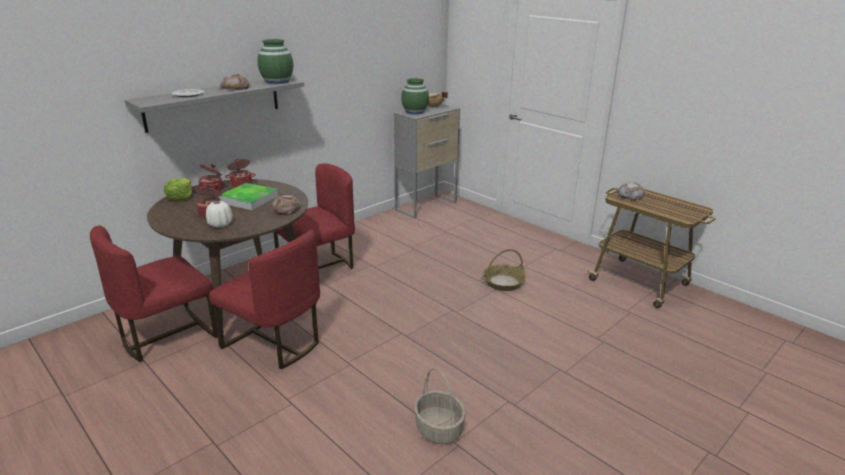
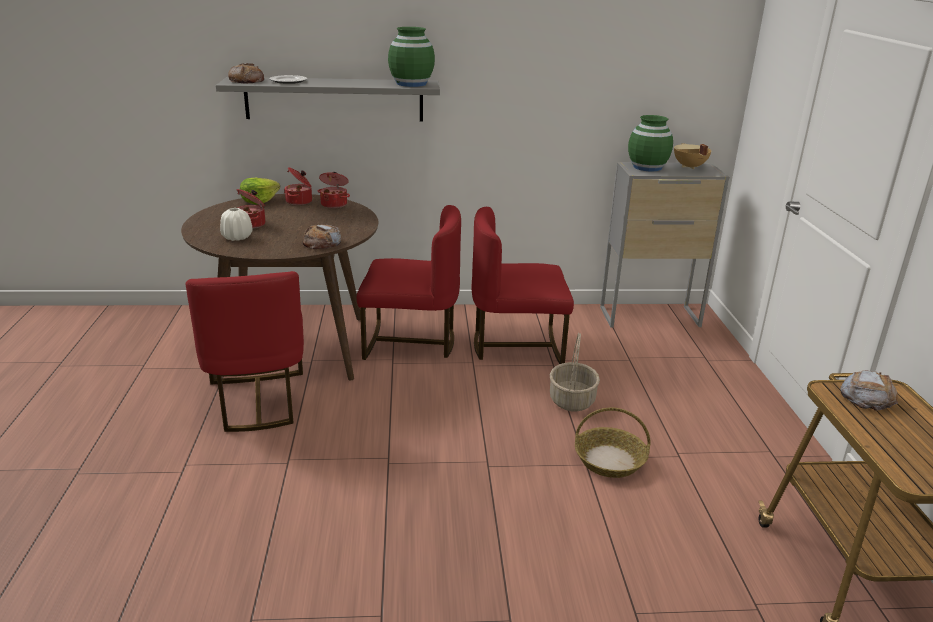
camera: 40 degrees right, 0 degrees up
(167, 335) = (191, 349): red chair -> red chair (517, 345)
(235, 87) = (351, 82): bread -> bread (246, 80)
(249, 199) = (309, 222): tray -> none
(438, 429) = (258, 592): basket -> basket (571, 400)

